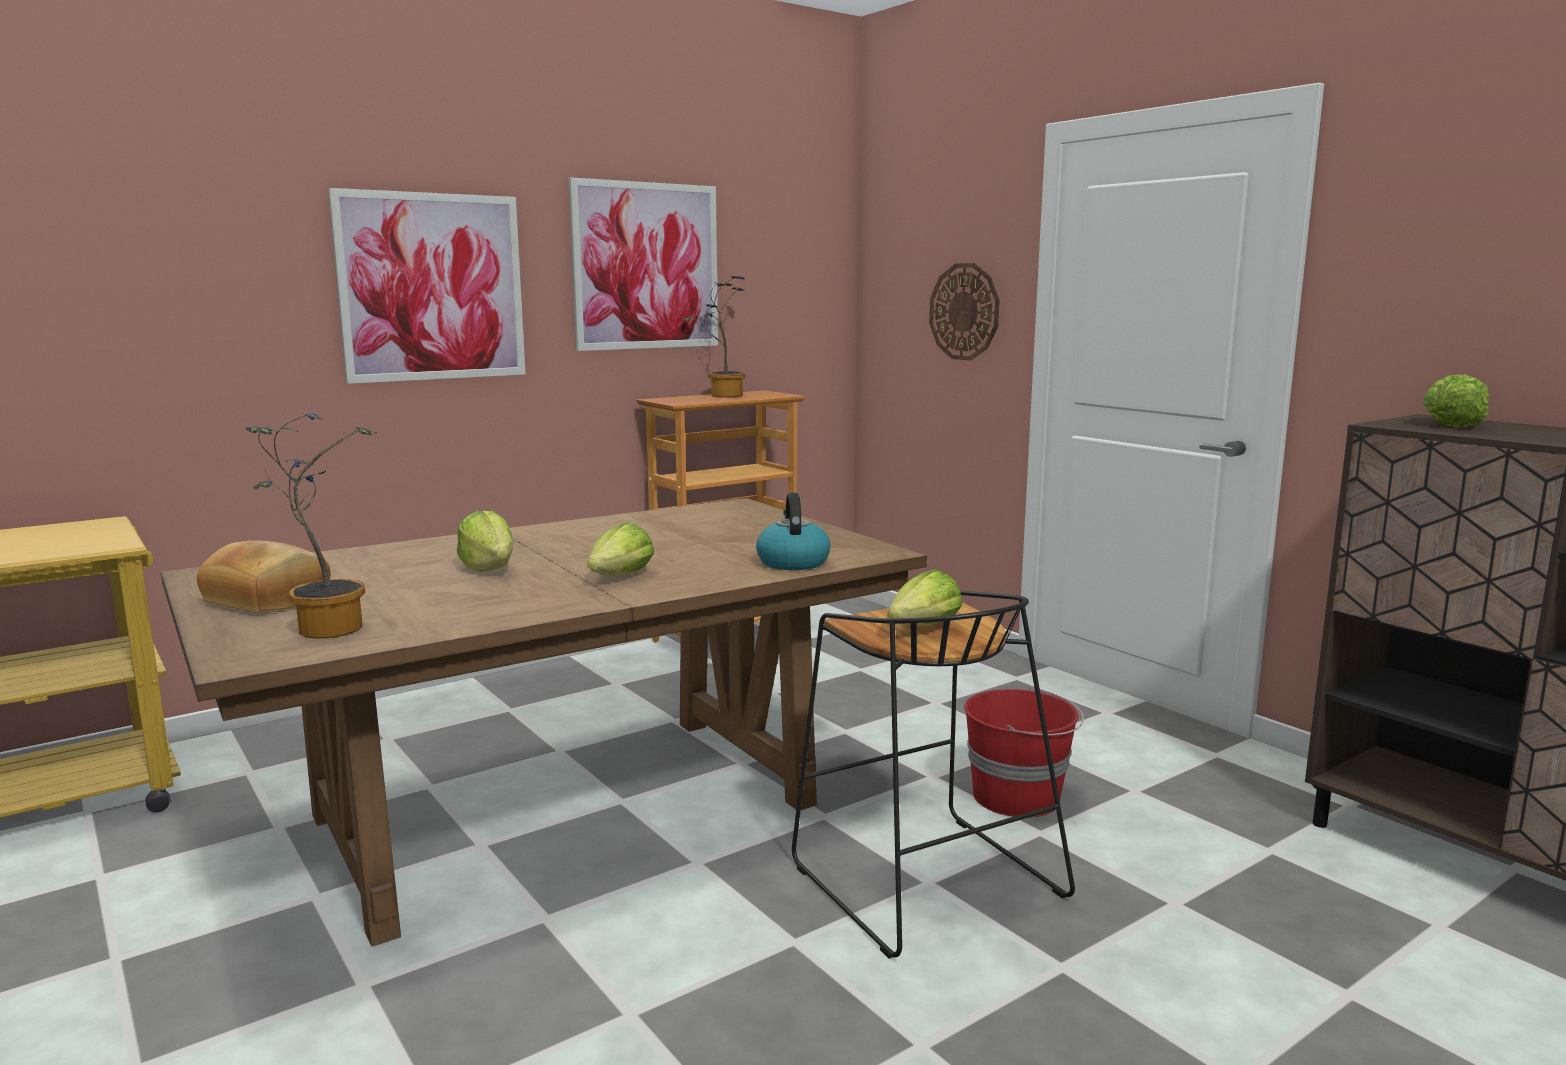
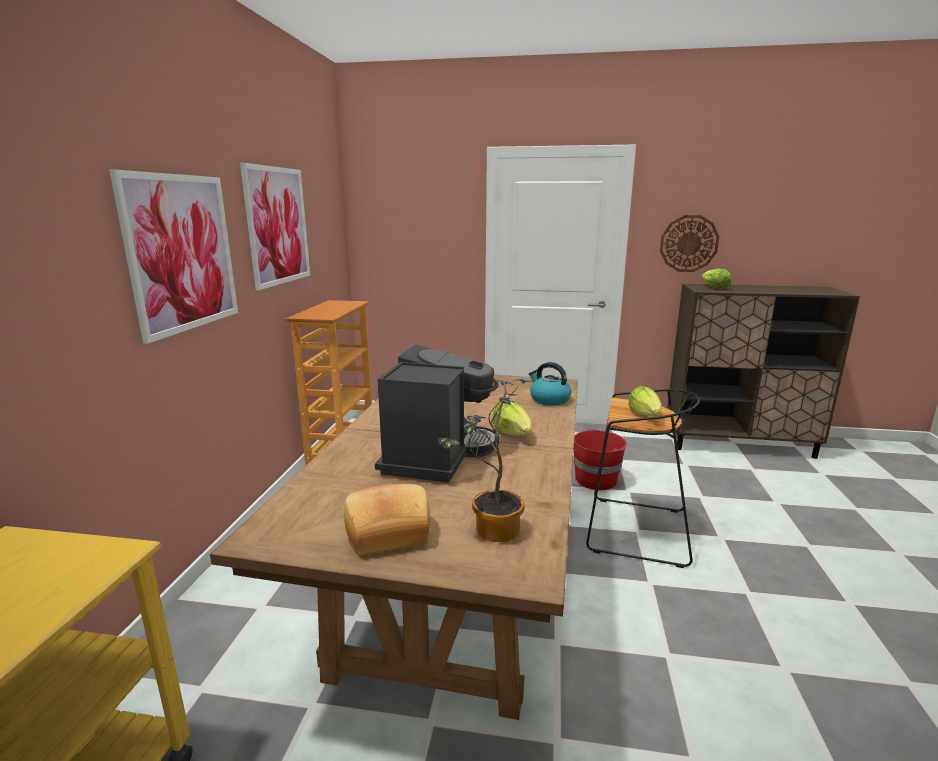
camera: 45 degrees left, 5 degrees up
(489, 568) = (437, 454): lettuce -> coffee machine
(721, 395) = (324, 307): potted plant -> none
(964, 311) = (436, 245): wall clock -> wall clock (688, 243)

